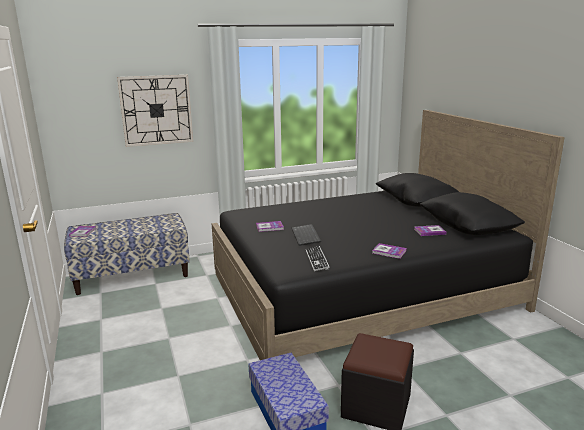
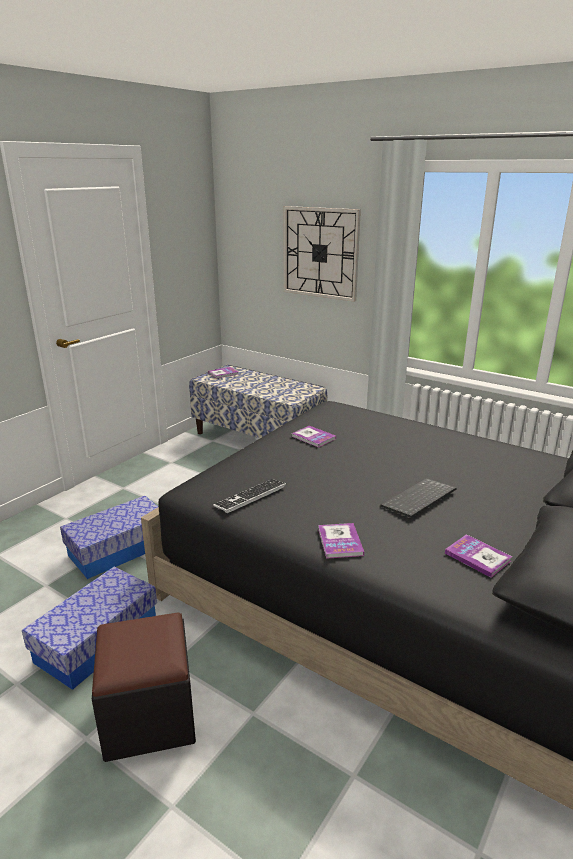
camera: 55 degrees right, 5 degrees up
(189, 375) = (119, 549): none -> storage box
(306, 236) = (316, 467): keyboard -> keyboard (419, 500)

